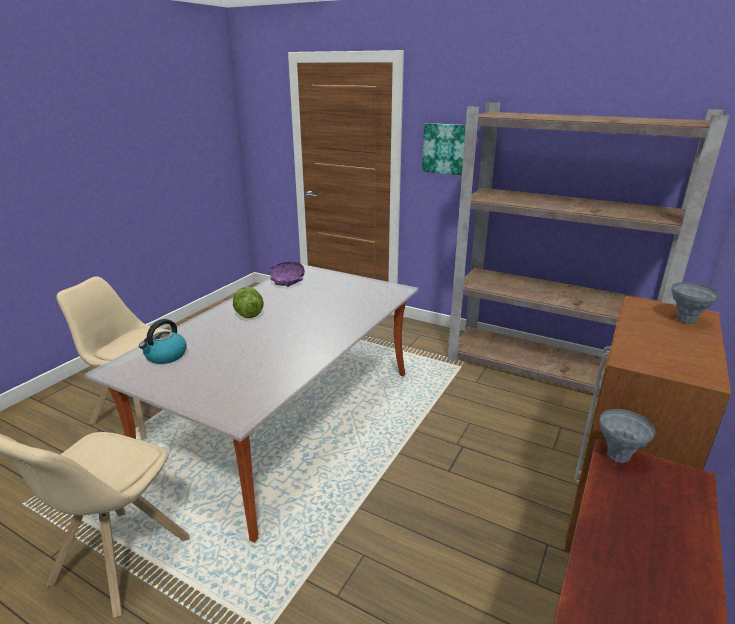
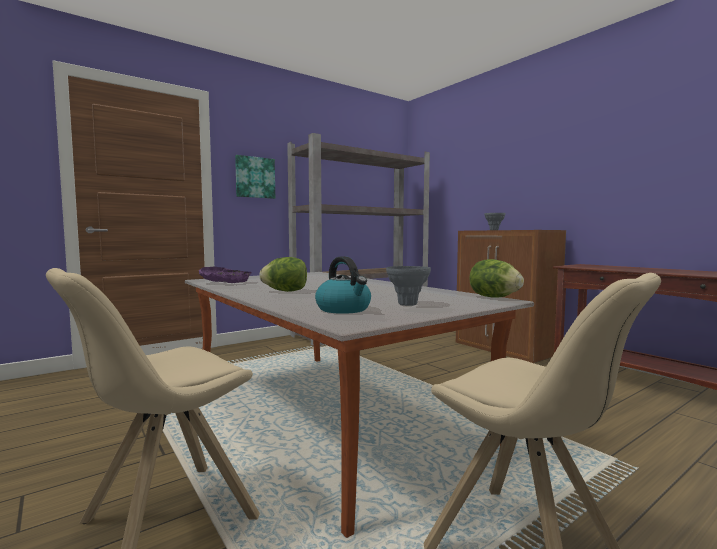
camera: 65 degrees left, 20 degrees down
(255, 412) = (494, 297): none -> lettuce
(618, 457) = (569, 266): grey vase -> grey vase (407, 304)

